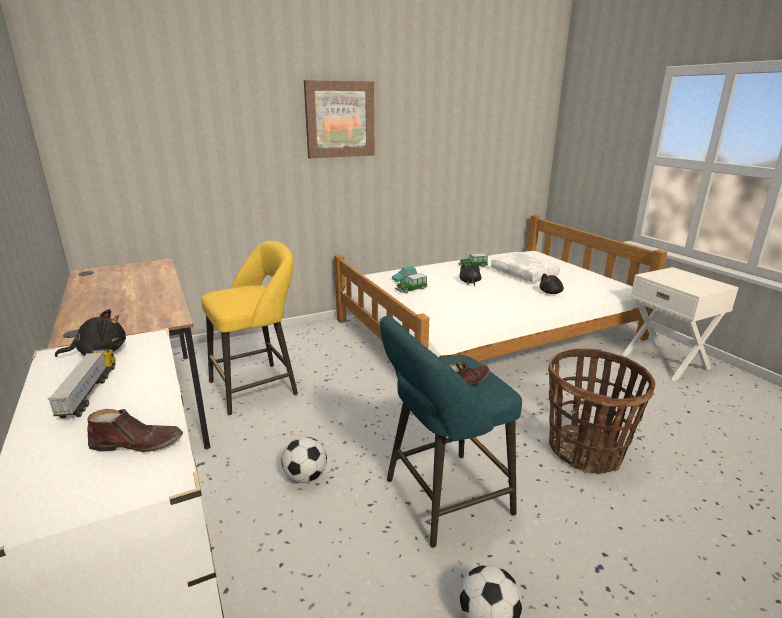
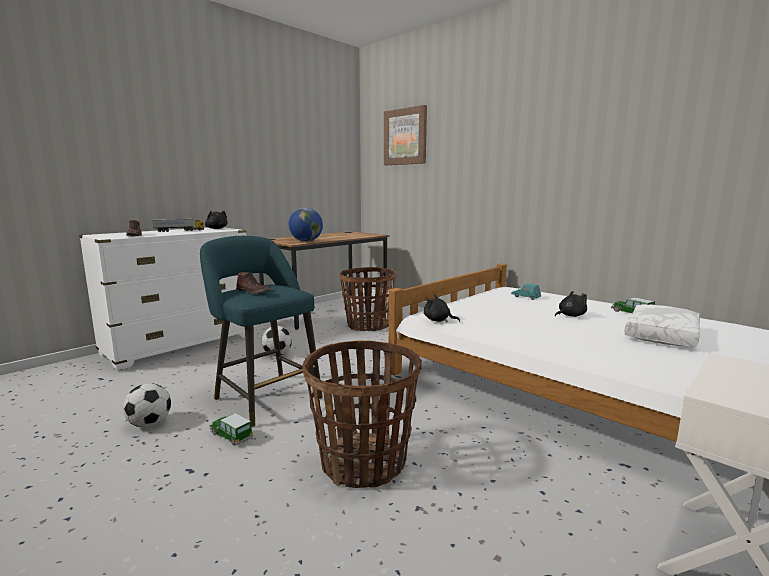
camera: 70 degrees right, 10 degrees down
(161, 310) = (306, 241): none -> globe
(258, 387) = (367, 326): yellow stool -> basket
(339, 119) = (523, 139): picture -> picture (405, 137)
(411, 289) = (504, 300): toy car -> toy car (231, 435)
(551, 292) = (619, 350): black plush toy -> black plush toy (438, 320)

